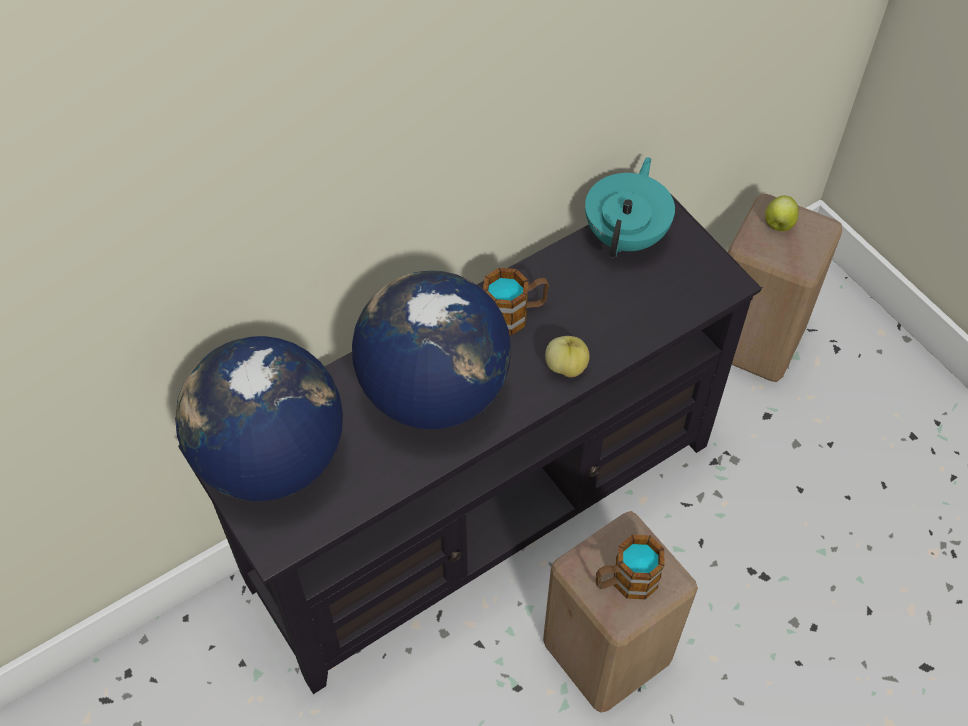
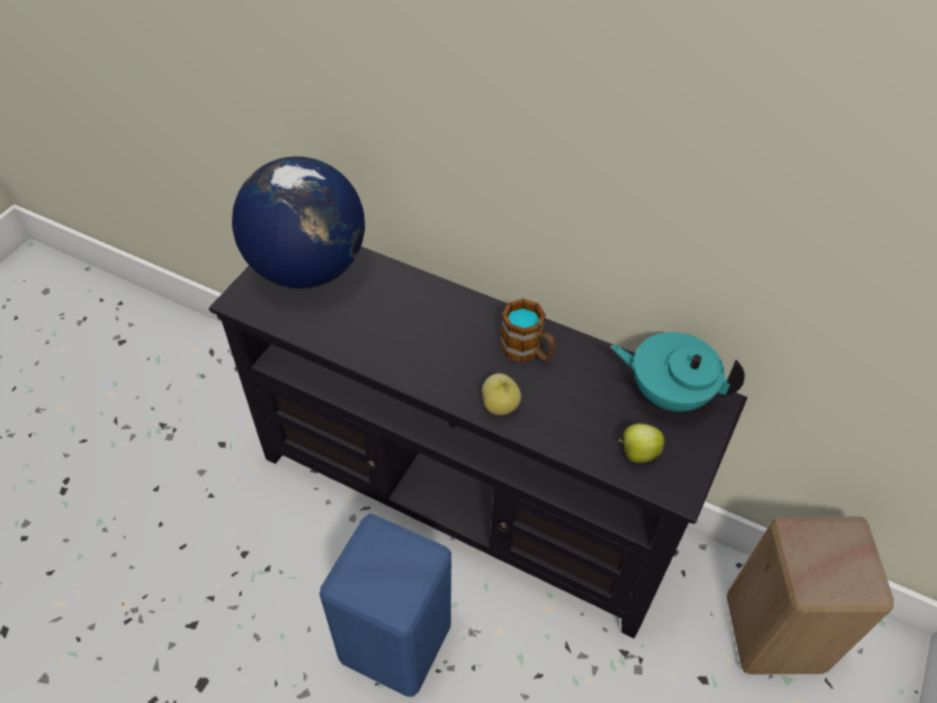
camera: 60 degrees right, 5 degrees down
(433, 391) = (420, 331): globe -> none
(610, 653) = (397, 646): beige stool -> blue stool
(625, 581) = (377, 572): mug -> none
(626, 235) = (668, 393): turquoise teapot -> turquoise teapot turned 150 degrees counterclockwise
(778, 225) = (838, 545): apple -> apple (637, 453)

